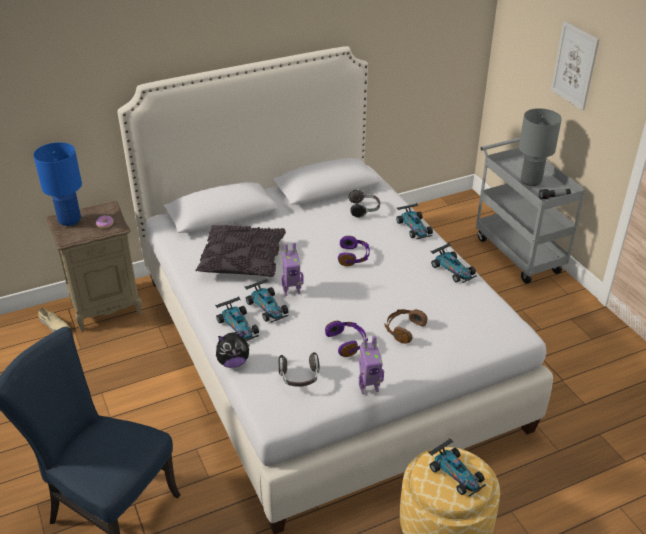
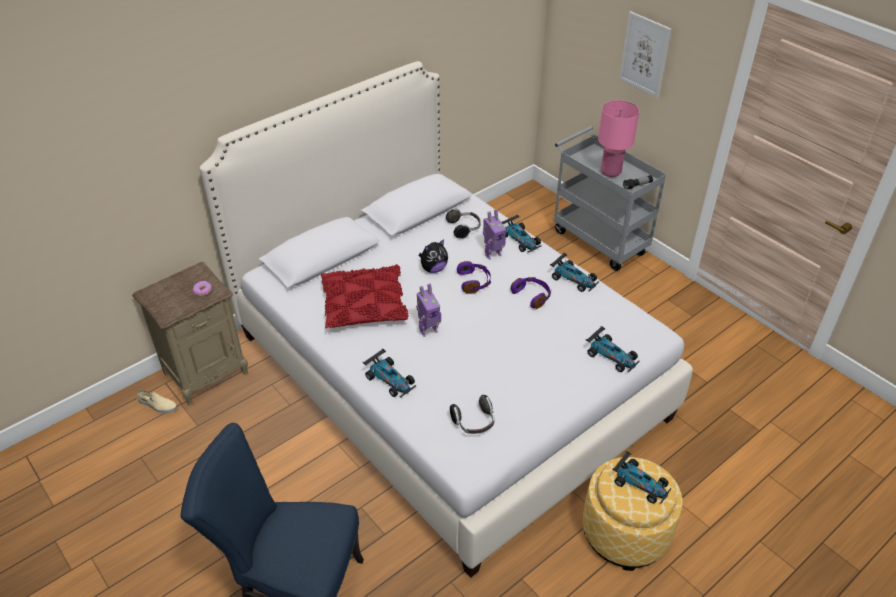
camera: 15 degrees left, 5 degrees up
(70, 222) = (162, 294): blue table lamp -> none
(233, 362) = (400, 419): plush toy -> plush toy (433, 269)
(242, 260) = (364, 306): black pillow -> red pillow
(267, 307) = (411, 353): toy car -> toy car (611, 356)
(347, 342) = (505, 376): purple headphones -> purple headphones (532, 296)
(368, 388) = (543, 419): toy robot -> toy robot (492, 254)
(403, 329) = (552, 351): brown headphones -> none
(530, 182) = (610, 173): grey table lamp -> pink table lamp

